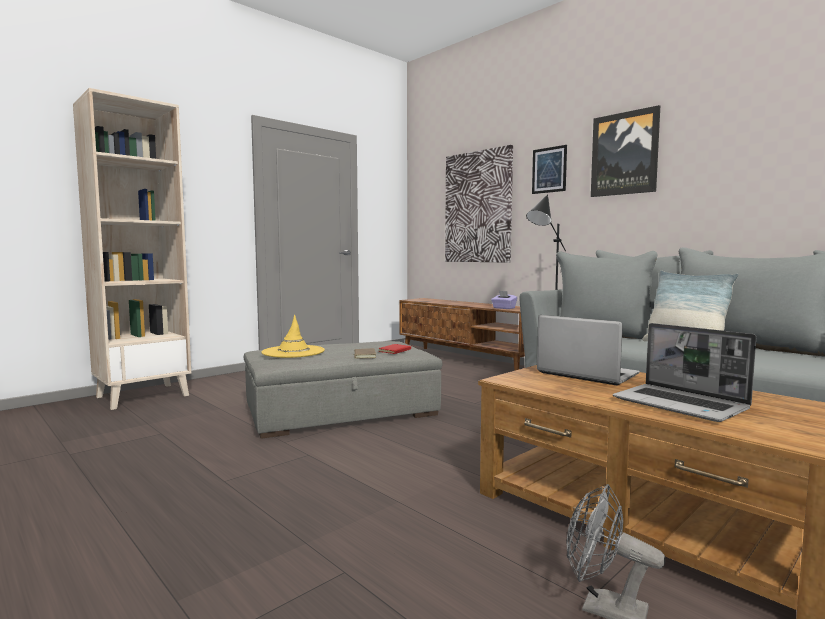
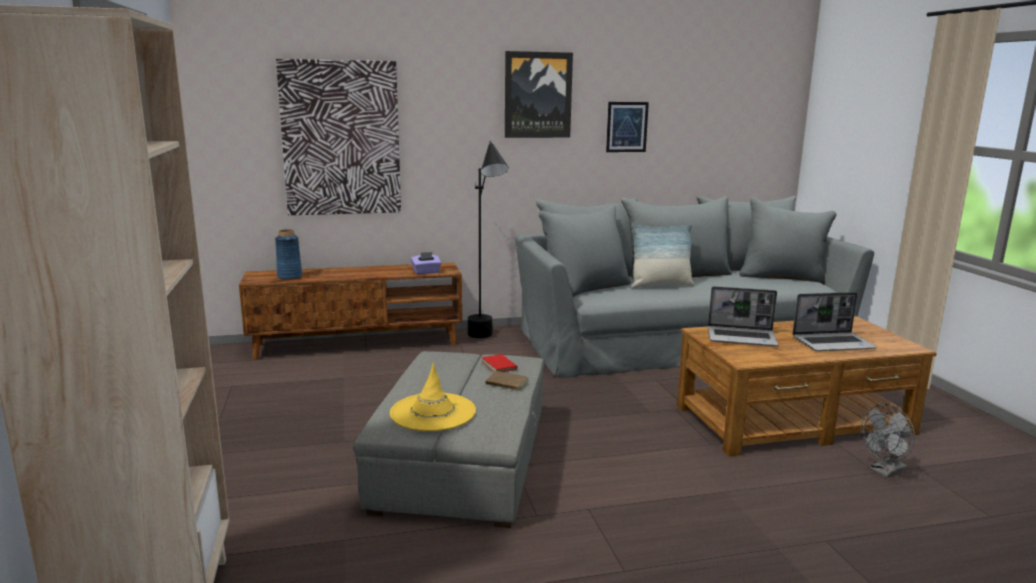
camera: 60 degrees left, 10 degrees up
(430, 301) = (290, 276): none -> blue vase
(549, 170) = (450, 101): picture -> picture (627, 127)
(585, 374) = (742, 337): laptop -> laptop turned 150 degrees counterclockwise

